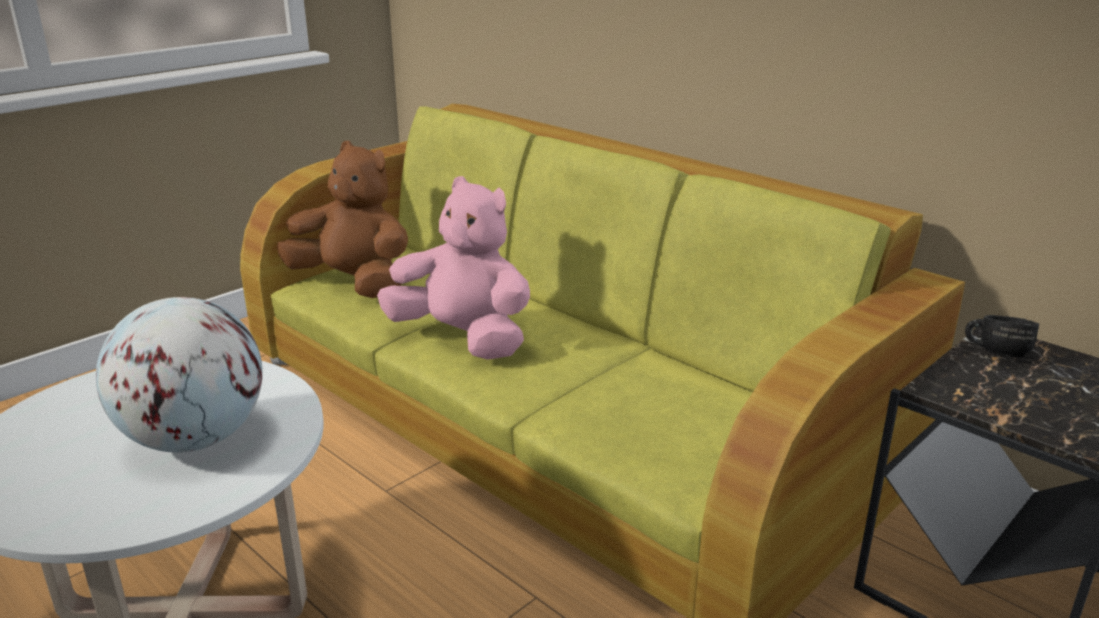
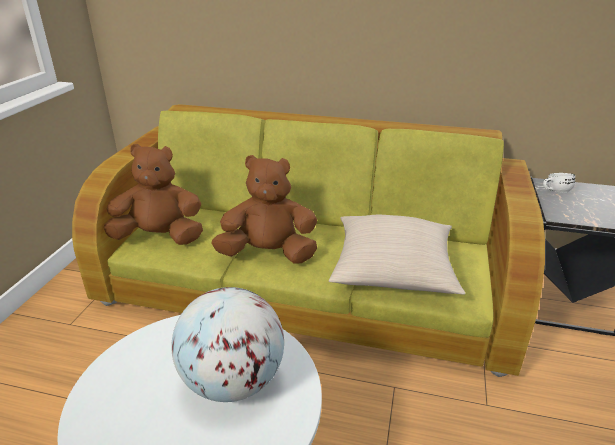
camera: 30 degrees left, 5 degrees up
(463, 338) = (268, 254): pink plush toy -> brown plush toy
(618, 410) = (393, 270): none -> beige pillow
(995, 352) = (554, 191): black mug -> white mug

